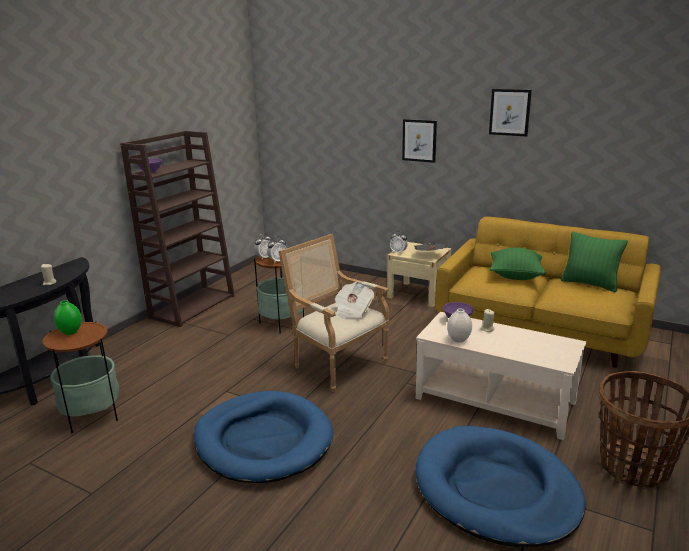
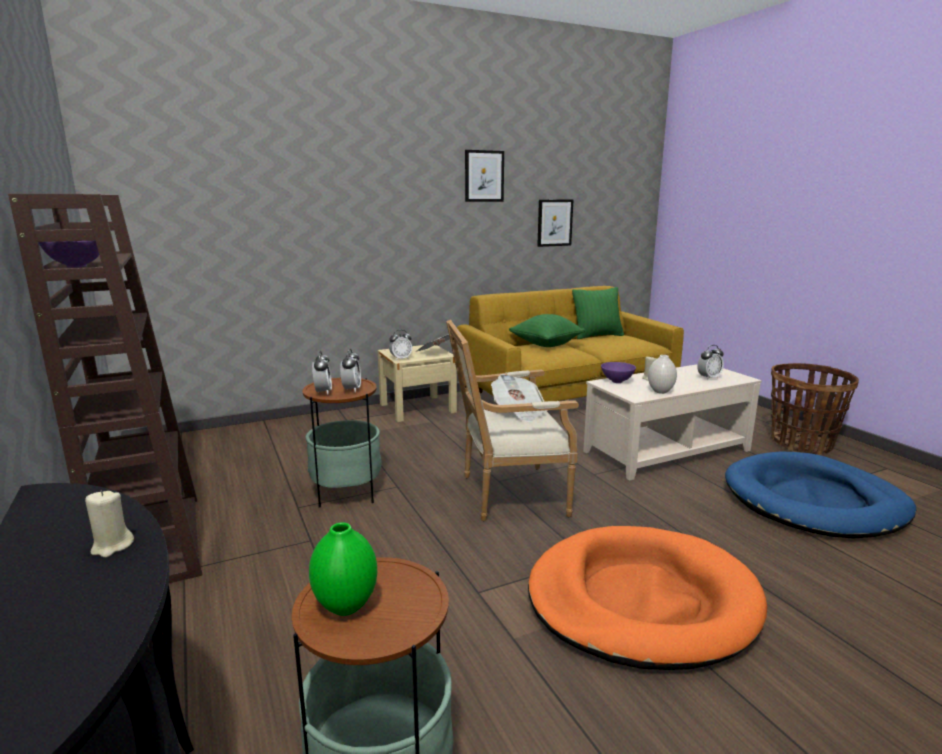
camera: 55 degrees left, 5 degrees down
(263, 440) = (641, 601): blue dog bed -> orange dog bed
(419, 140) = (384, 215): picture -> picture (554, 223)
(533, 350) = (708, 378): none -> alarm clock

